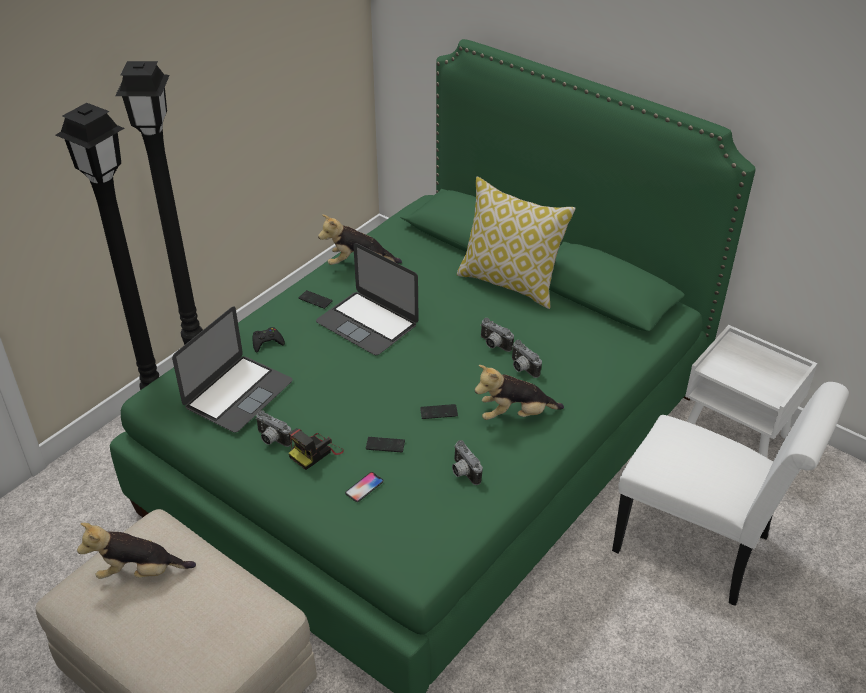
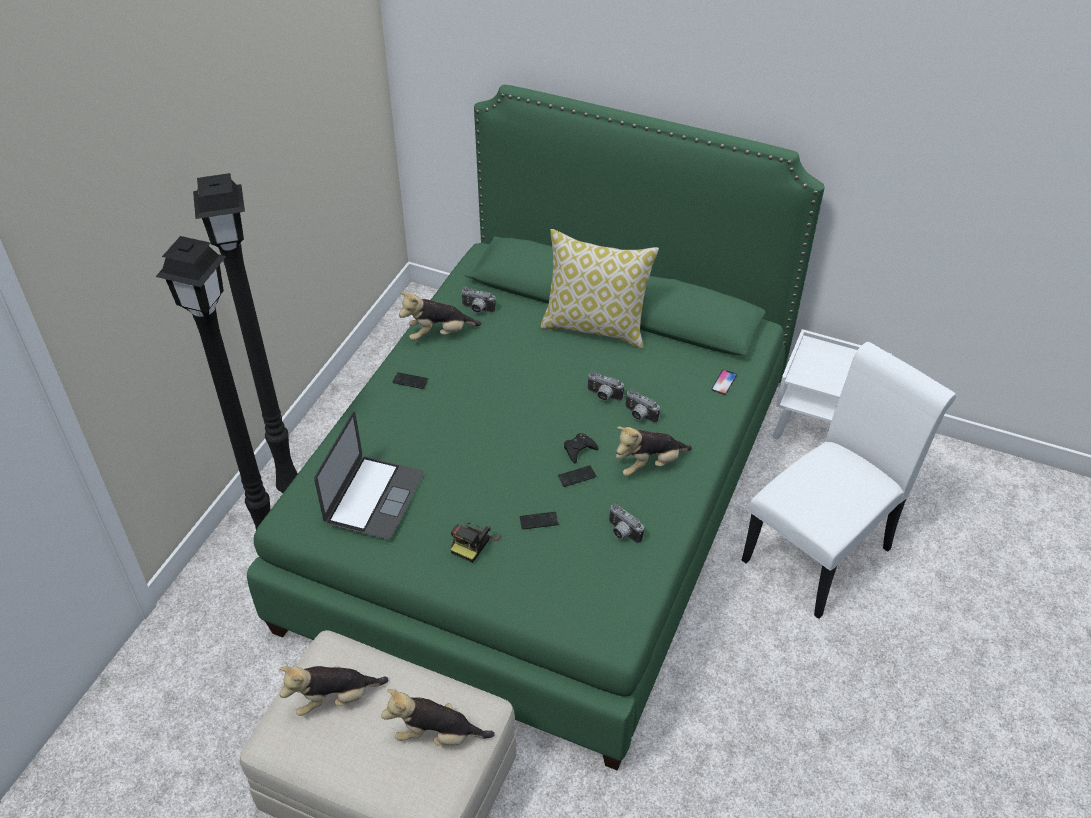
camera: 15 degrees left, 5 degrees up
(221, 628) = (437, 735): none -> plush toy
(267, 342) = (379, 436): black game controller -> black game controller (579, 450)
(271, 439) = (426, 538): camera -> camera (477, 309)
(364, 487) = (535, 568): phone -> phone (724, 382)
(367, 323) = (472, 396): laptop -> none
(702, 548) = (823, 548): white chair -> white chair turned 60 degrees counterclockwise

